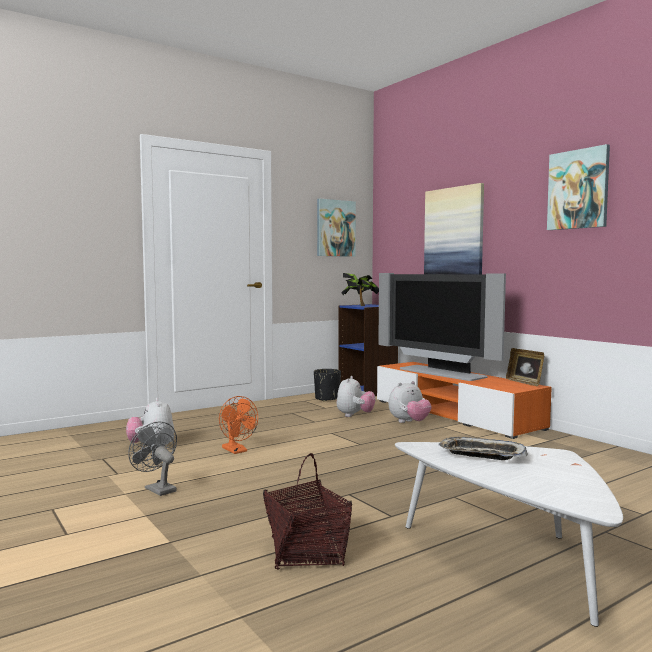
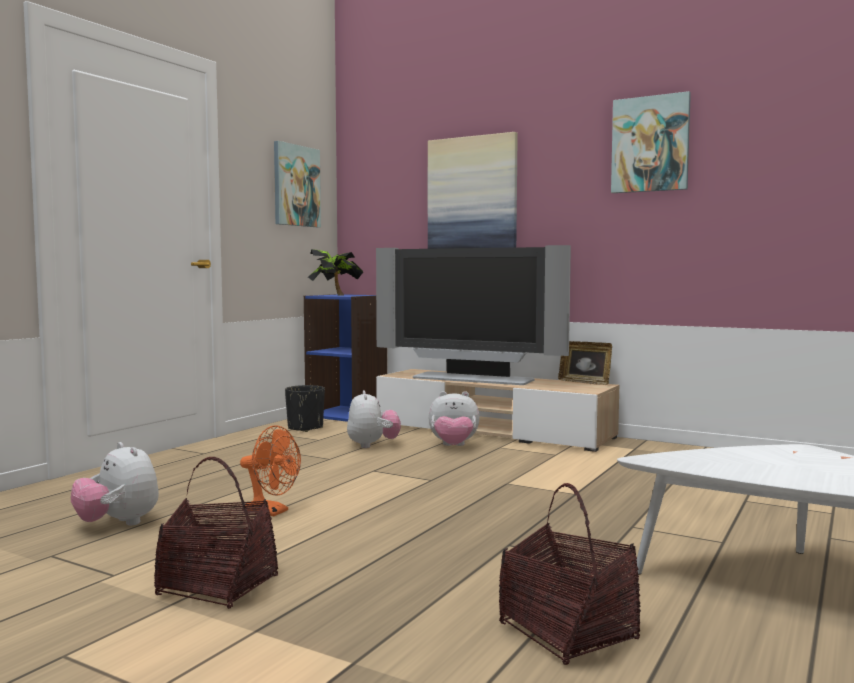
camera: 25 degrees left, 0 degrees up
(157, 489) = (218, 587): grey fan -> basket
(409, 422) = (453, 446): plush toy -> plush toy turned 60 degrees clockwise
(454, 414) = (492, 431): orange tv stand -> beige tv stand
(481, 454) = (739, 460): tray -> none

